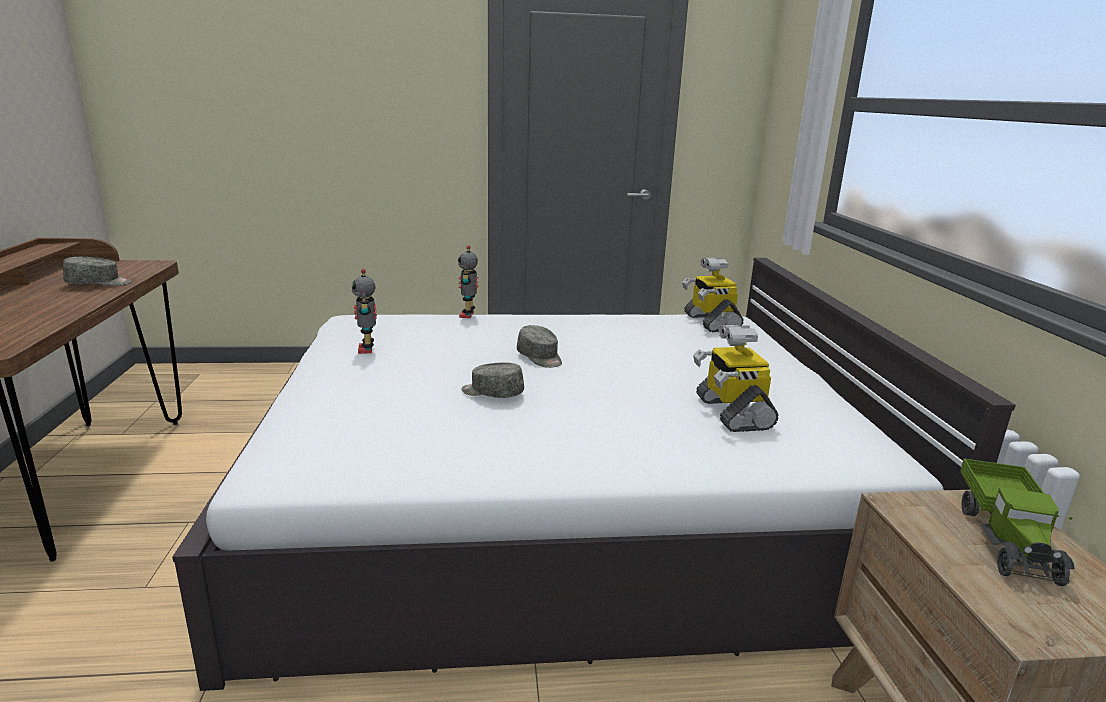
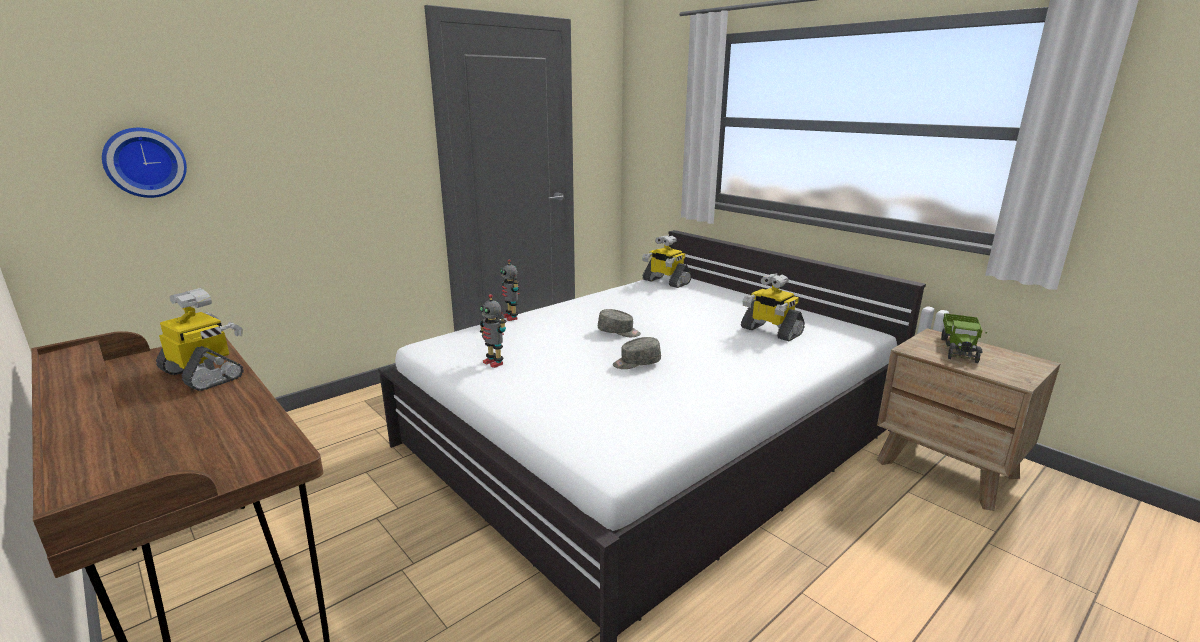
camera: 35 degrees left, 0 degrees up
(99, 284) = (204, 374): grey cap -> toy robot
(202, 106) = (144, 162): none -> wall clock
(1006, 537) = (960, 348): toy truck -> toy truck turned 45 degrees clockwise

